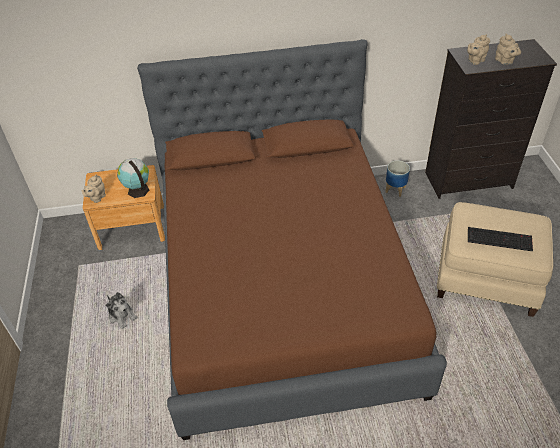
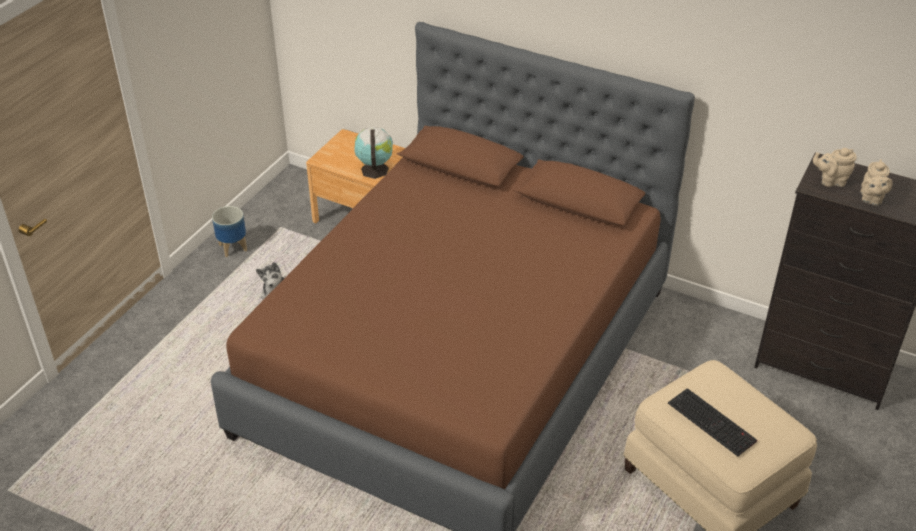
camera: 35 degrees right, 5 degrees down
(97, 198) = (328, 158): beige teapot -> none
(395, 189) = (707, 328): planter -> planter (233, 247)

